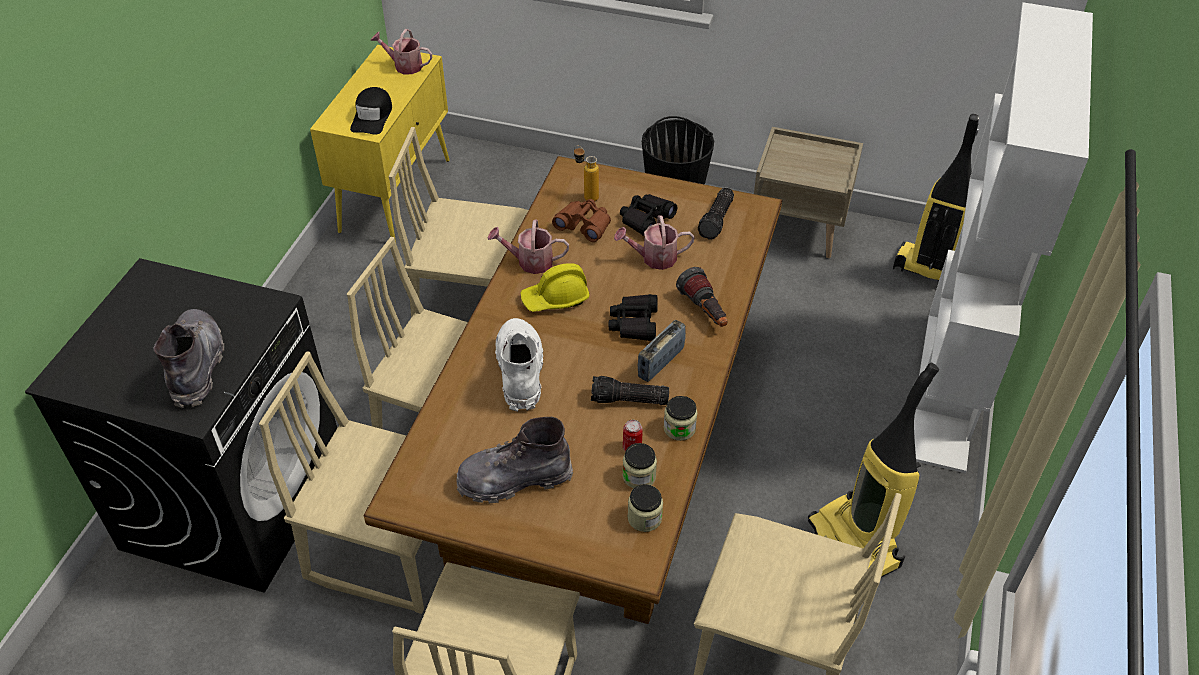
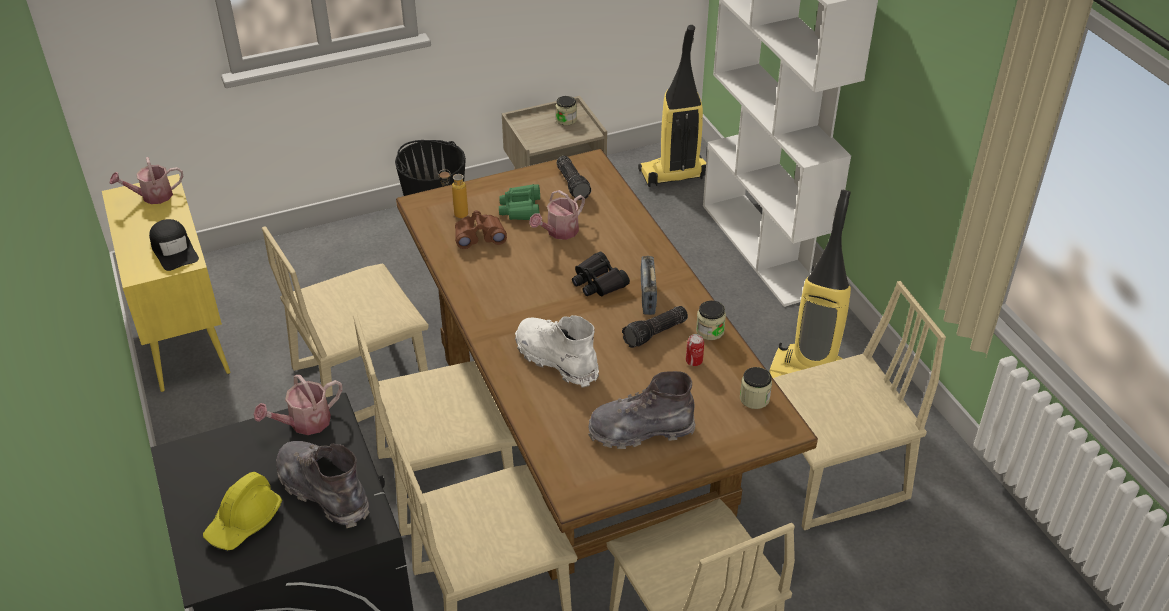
camera: 40 degrees left, 5 degrees down
(514, 479) = (640, 430): grey boot -> grey boot turned 45 degrees clockwise
(530, 262) = (469, 282): watering can -> watering can (304, 423)
(555, 299) = (521, 297): yellow hard hat -> yellow hard hat (244, 522)
(639, 476) = (720, 376): jar -> jar (566, 119)
(646, 219) = (521, 209): black binoculars -> green binoculars
(704, 312) = (637, 248): flashlight -> none

